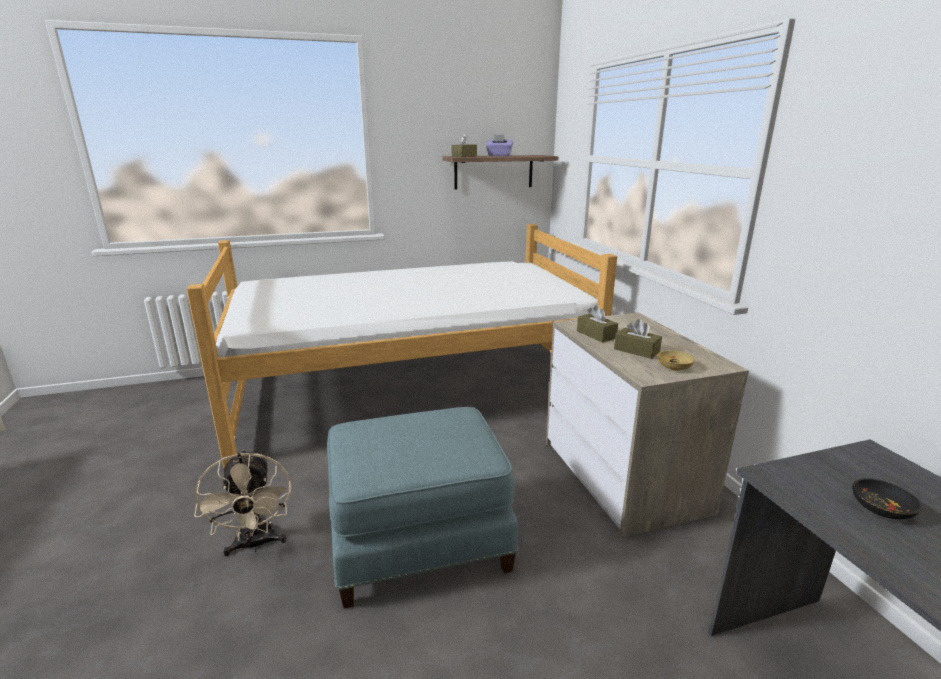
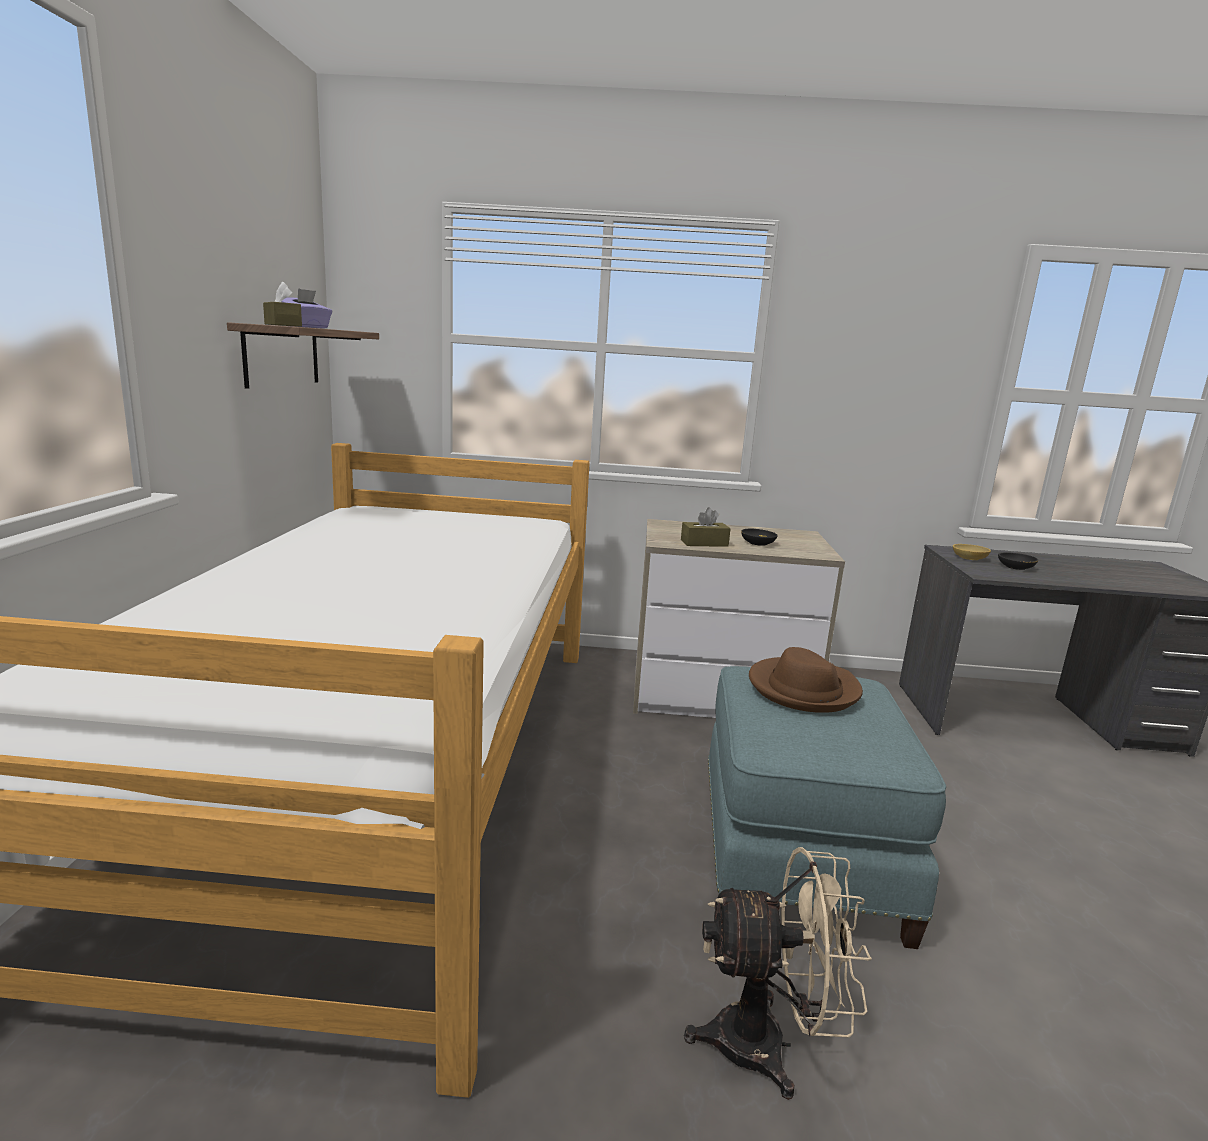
camera: 70 degrees left, 5 degrees down
(436, 430) = (803, 689): none -> brown hat
(636, 350) = (758, 543): brown tissue box -> black bowl
(674, 366) = (803, 543): beige bowl -> beige bowl (969, 558)

